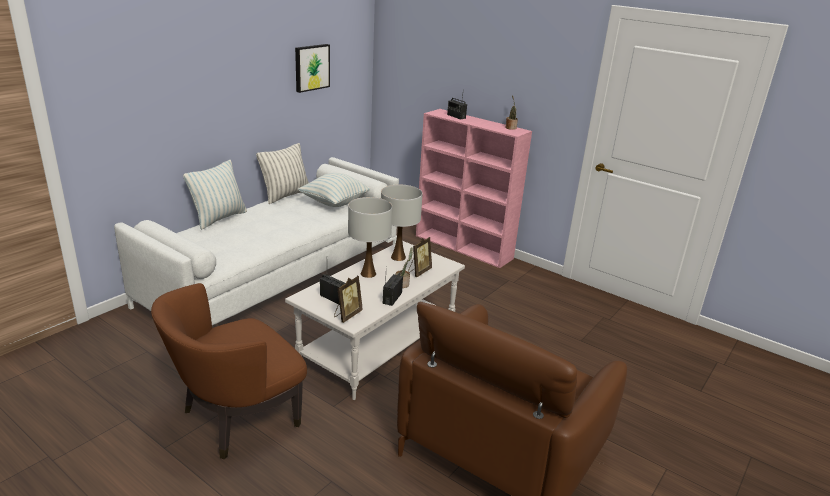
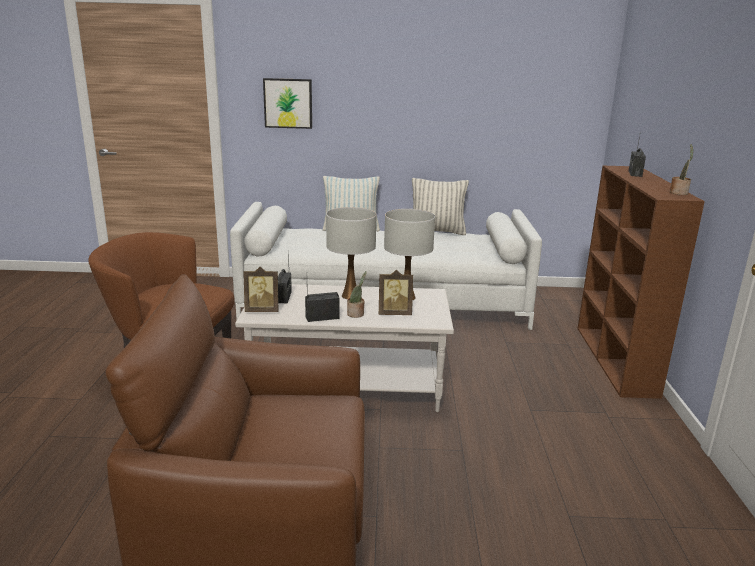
camera: 55 degrees right, 5 degrees down
(311, 67) = (504, 101): picture -> picture (288, 103)
(334, 203) = (466, 248): pillow -> none
(464, 247) = (616, 360): pink bookcase -> brown bookcase

